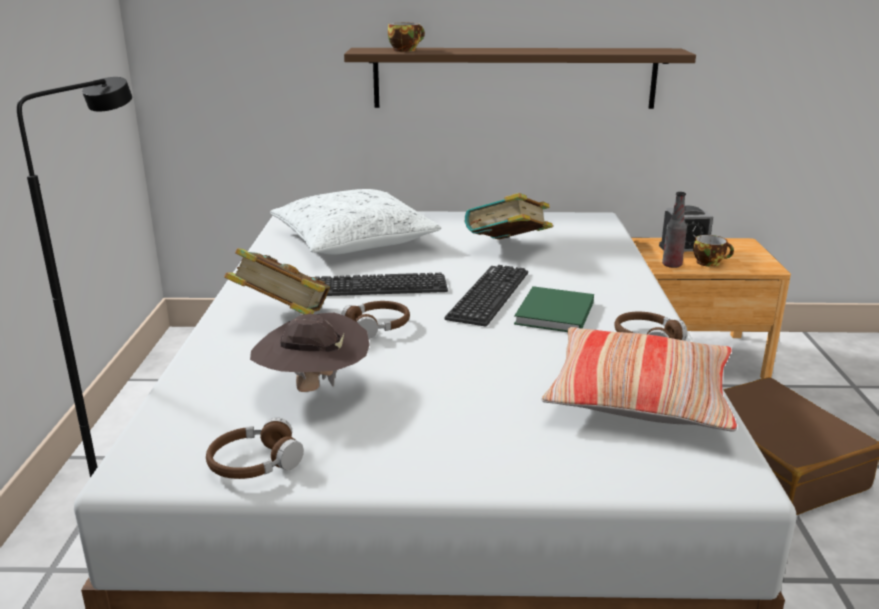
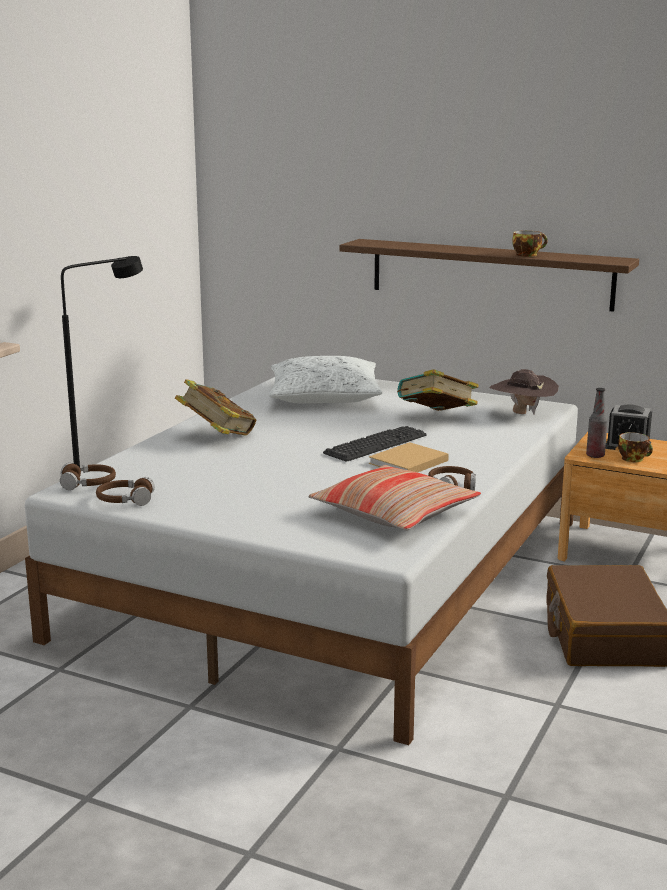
camera: 25 degrees right, 5 degrees down
(313, 389) = (193, 474): brown hat -> brown hat (522, 414)
(376, 287) = (301, 428): keyboard -> none
(377, 327) = (272, 450): brown headphones -> brown headphones (88, 484)
(405, 50) = (392, 244): cup -> cup (527, 255)
(554, 314) = (407, 462): green book -> beige book

